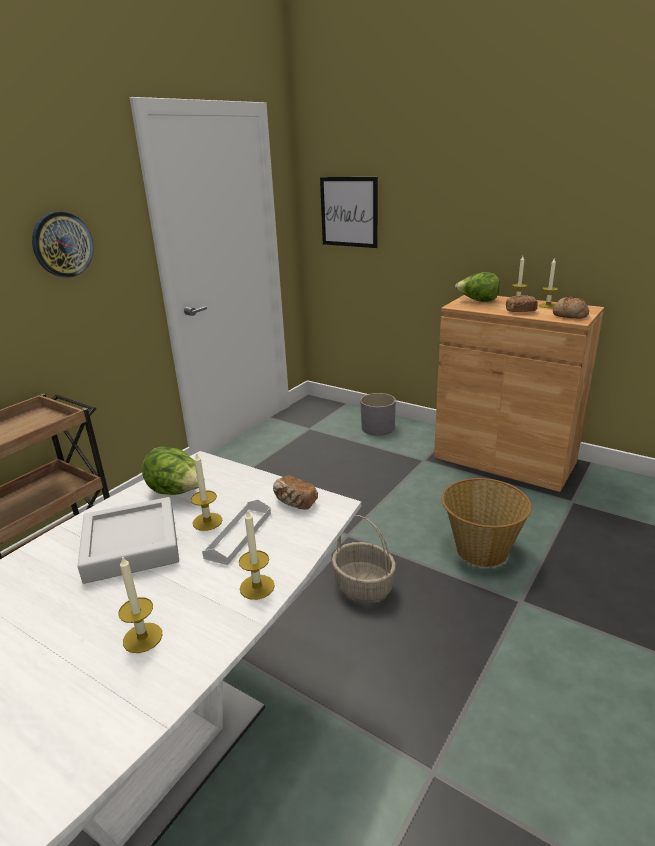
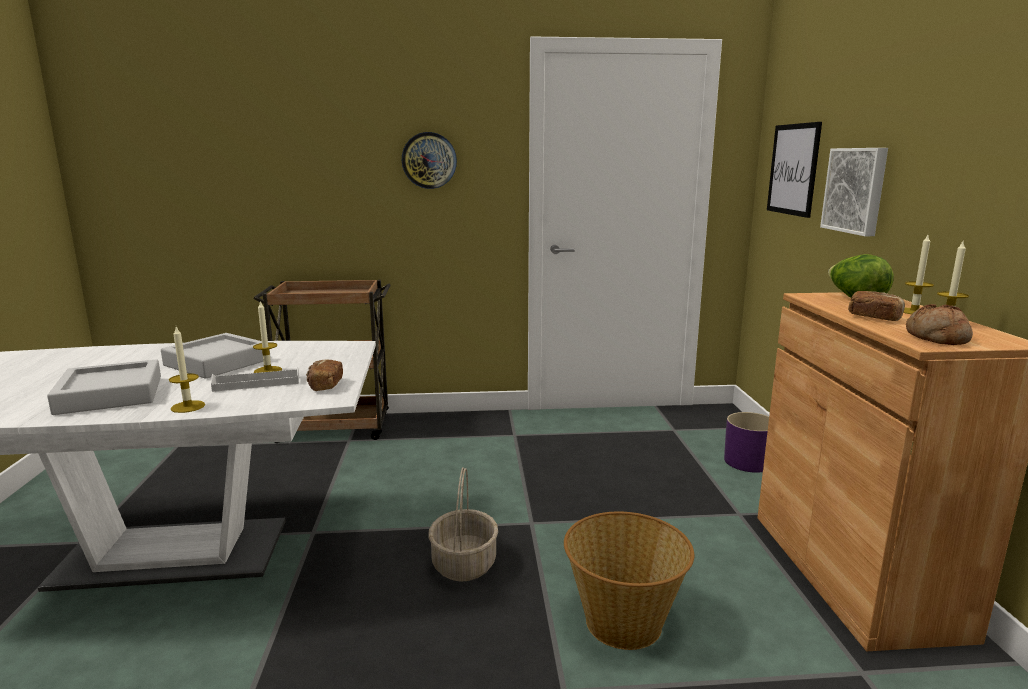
camera: 50 degrees right, 10 degrees down
(142, 637) = (110, 395): candle -> grey tray
(177, 492) = (302, 352): lettuce -> none
(378, 428) = (748, 462): grey planter -> purple planter
(425, 227) = (856, 190): none -> picture

